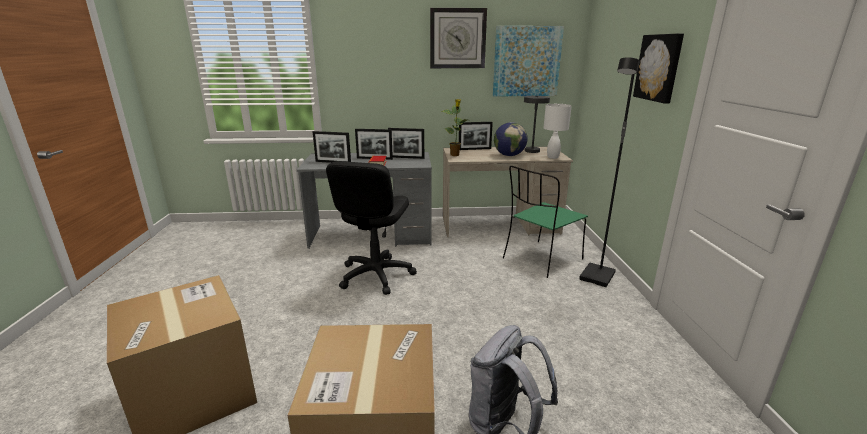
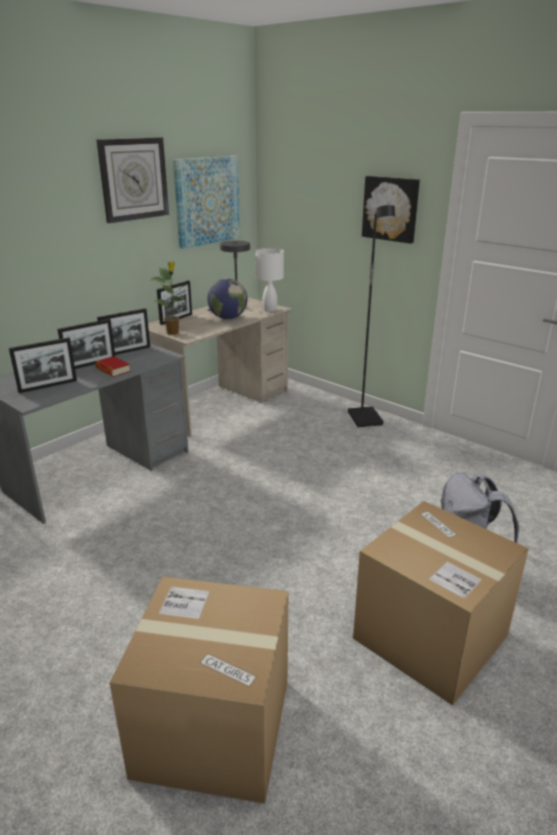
camera: 45 degrees left, 5 degrees up
(375, 275) = (185, 510): black office chair -> none
(541, 259) = (306, 422): green chair -> none

